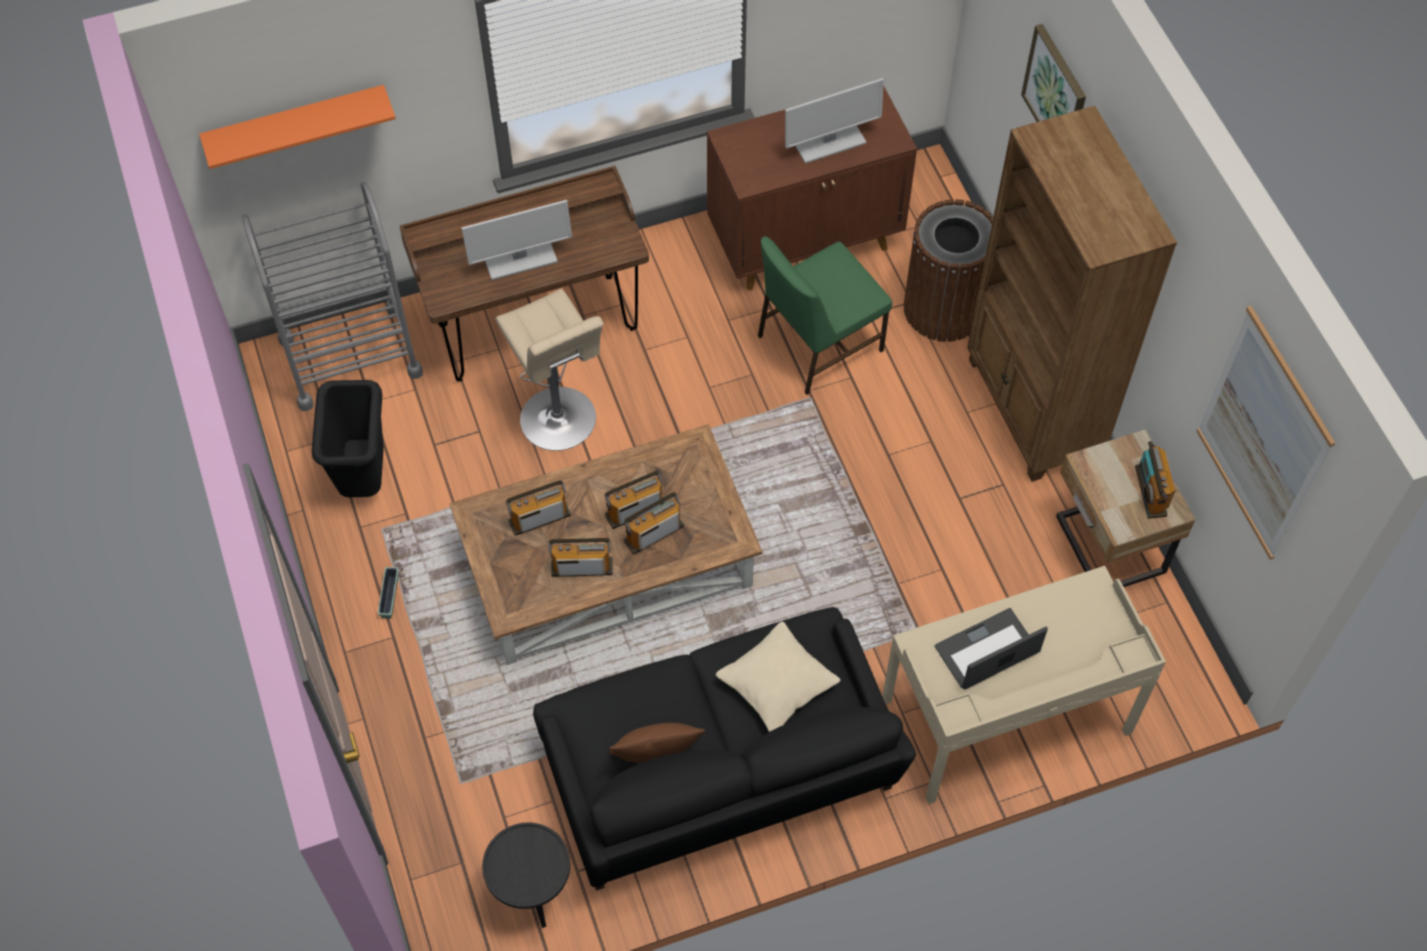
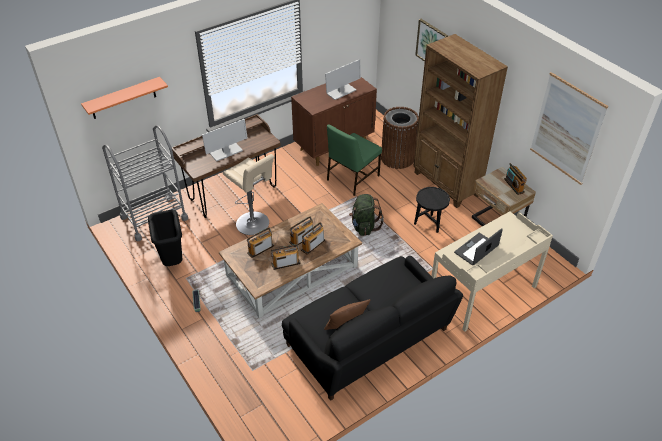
camera: 15 degrees left, 15 degrees down
(534, 896) = (301, 410): black side table -> black side table (429, 225)
(777, 684) = (389, 287): beige pillow -> none
(802, 484) = (364, 226): none -> green backpack

